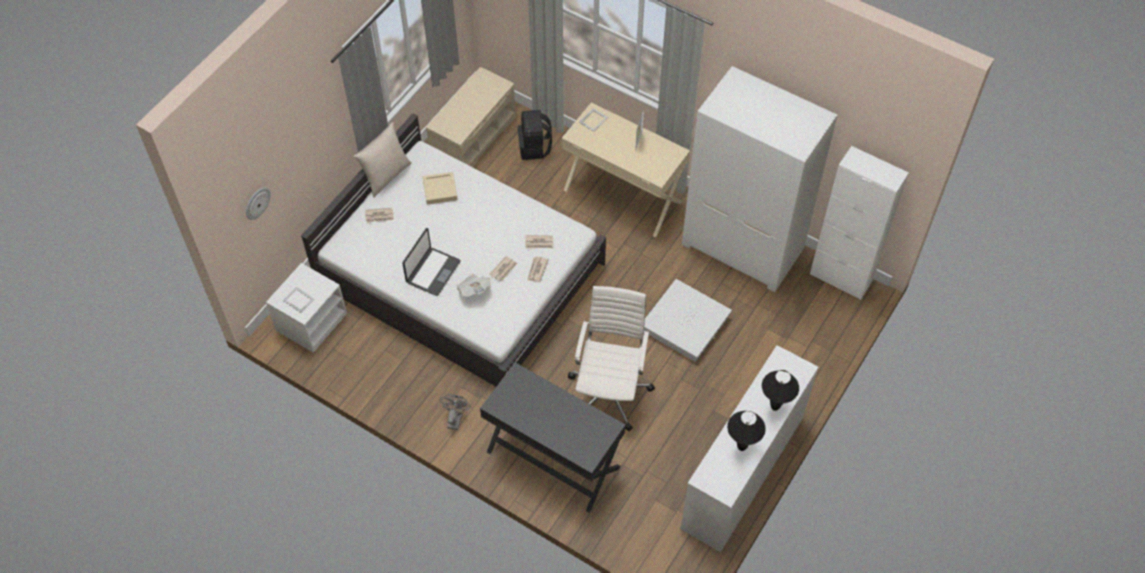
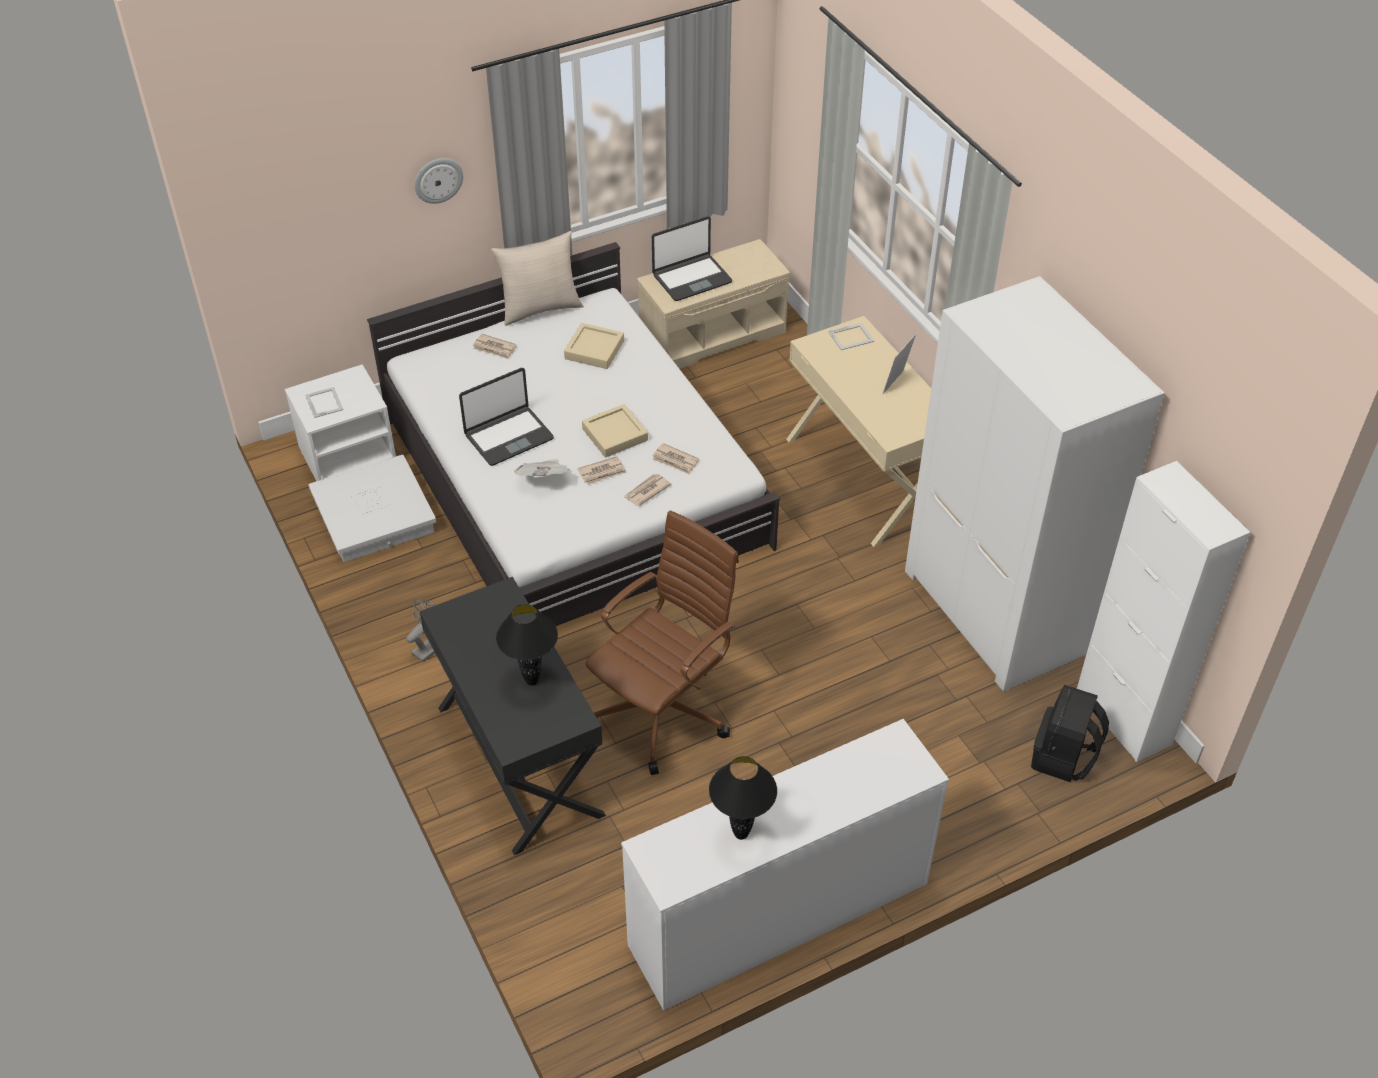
camera: 30 degrees right, 10 degrees down
(257, 203) = (306, 231): wall clock -> wall clock (438, 180)
(459, 113) = (691, 278): none -> laptop
(493, 242) = (615, 435): none -> beige tray
(535, 148) = (785, 376): black backpack -> black backpack (1063, 757)
(610, 391) = (664, 711): white office chair -> brown office chair
(685, 325) = (835, 675): white storage box -> white storage box (373, 516)
(774, 407) = (835, 803): black table lamp -> black table lamp (531, 681)

